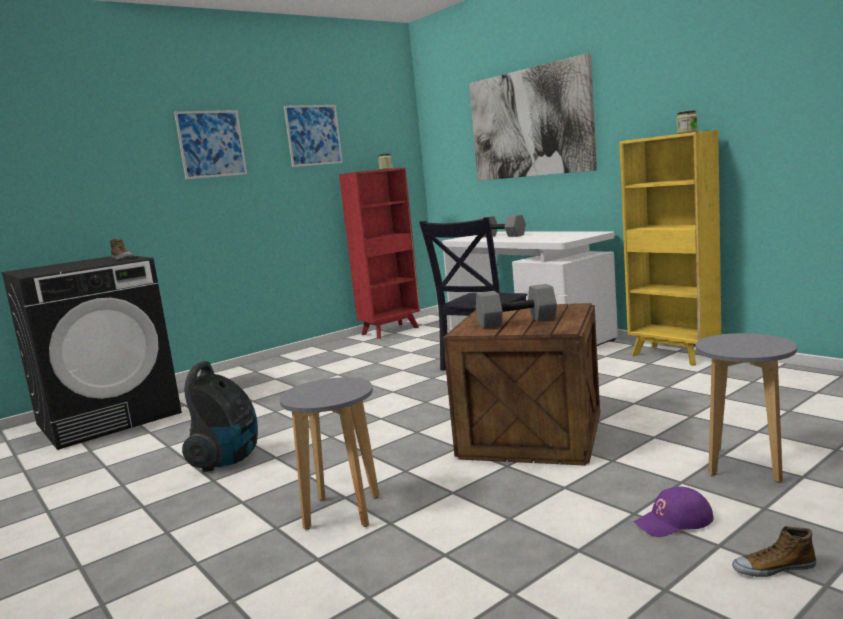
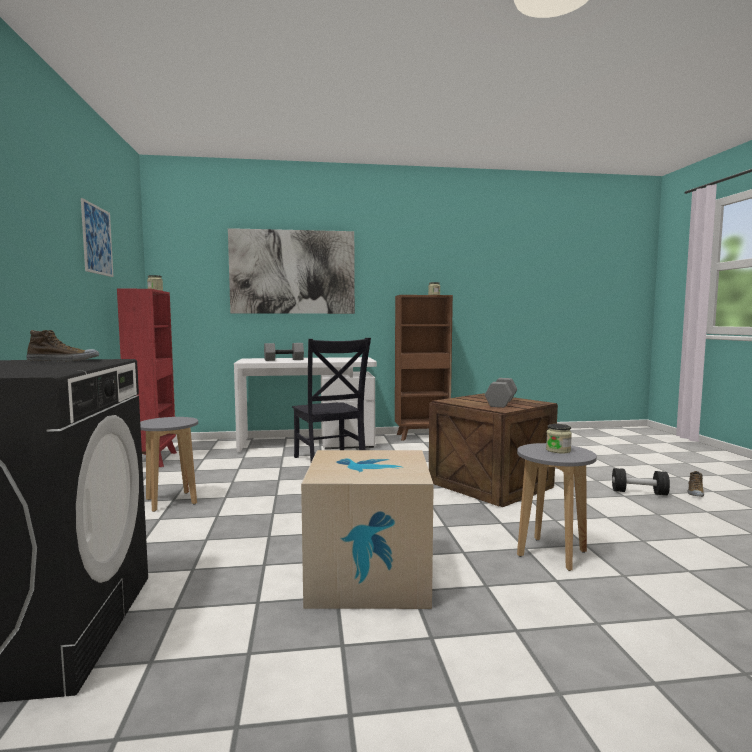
camera: 60 degrees left, 5 degrees down
(211, 144) = (32, 220): picture -> none
(228, 460) = (368, 576): vacuum cleaner -> cardboard box
(332, 390) = (558, 450): none -> jar
(674, 355) = (422, 436): yellow bookcase -> brown bookcase
(674, 521) = (639, 492): purple cap -> black dumbbell
(746, 465) = (590, 468): grey stool -> grey stool (171, 501)

